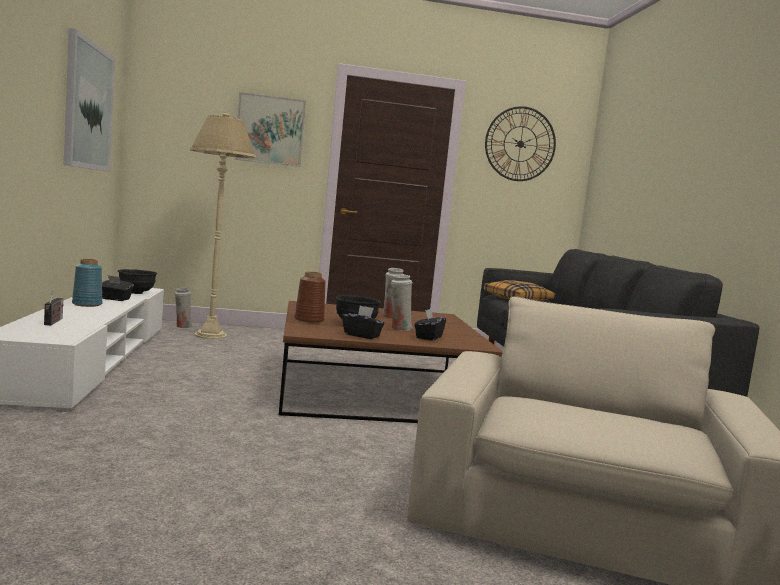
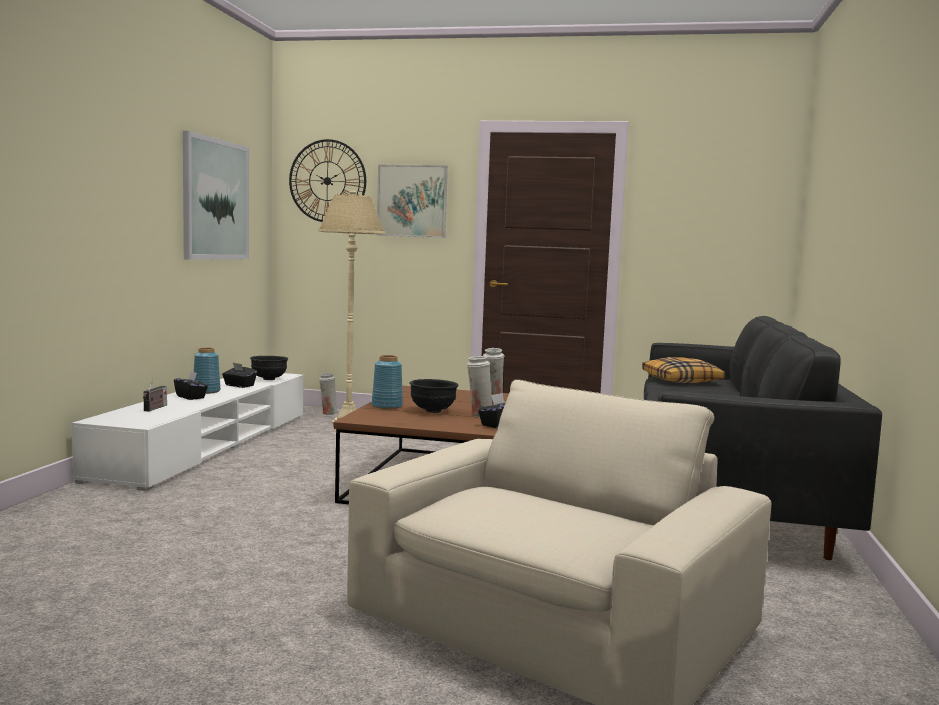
camera: 20 degrees right, 0 degrees up
(309, 320) = (386, 406): brown vase -> blue vase
(362, 335) = (420, 422): black tissue box -> black tissue box (191, 397)
(520, 144) = (703, 189): wall clock -> wall clock (327, 181)

